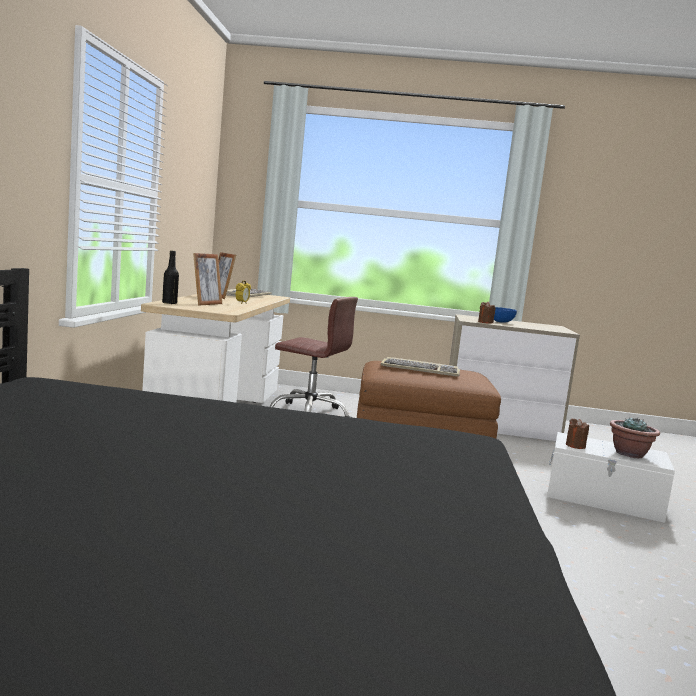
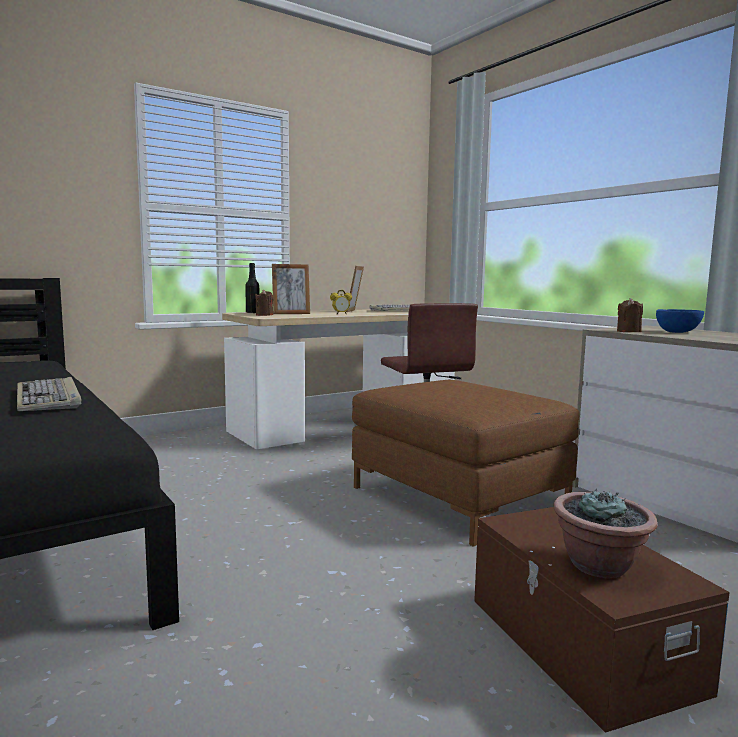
camera: 50 degrees right, 0 degrees up
(420, 370) = (451, 390): keyboard -> keyboard (49, 398)
(575, 446) = (524, 526): brown candle -> brown candle (264, 315)
(603, 499) = (579, 644): white storage box -> brown storage box

